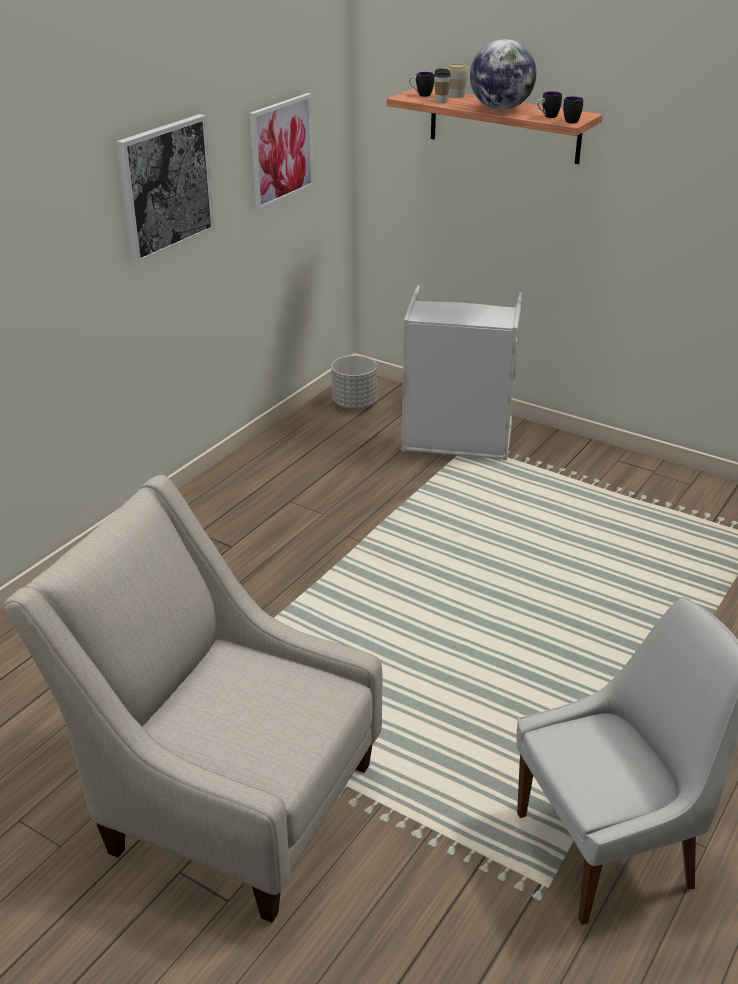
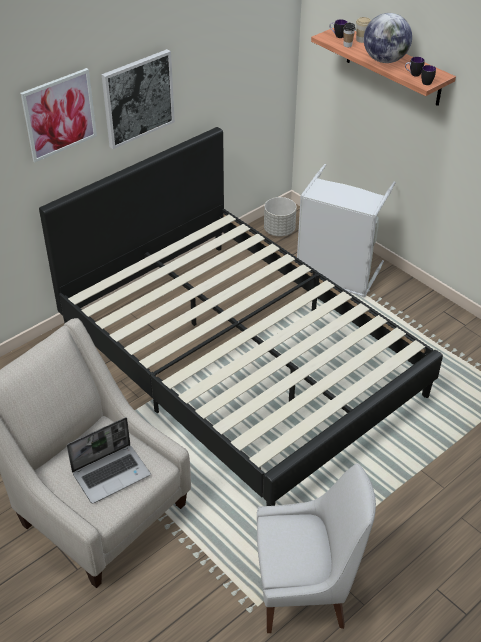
camera: 15 degrees right, 10 degrees up
(267, 714) = (112, 473): none -> laptop
(281, 151) = (234, 64): picture -> picture (59, 114)
(368, 561) = (240, 360): none -> black bed

